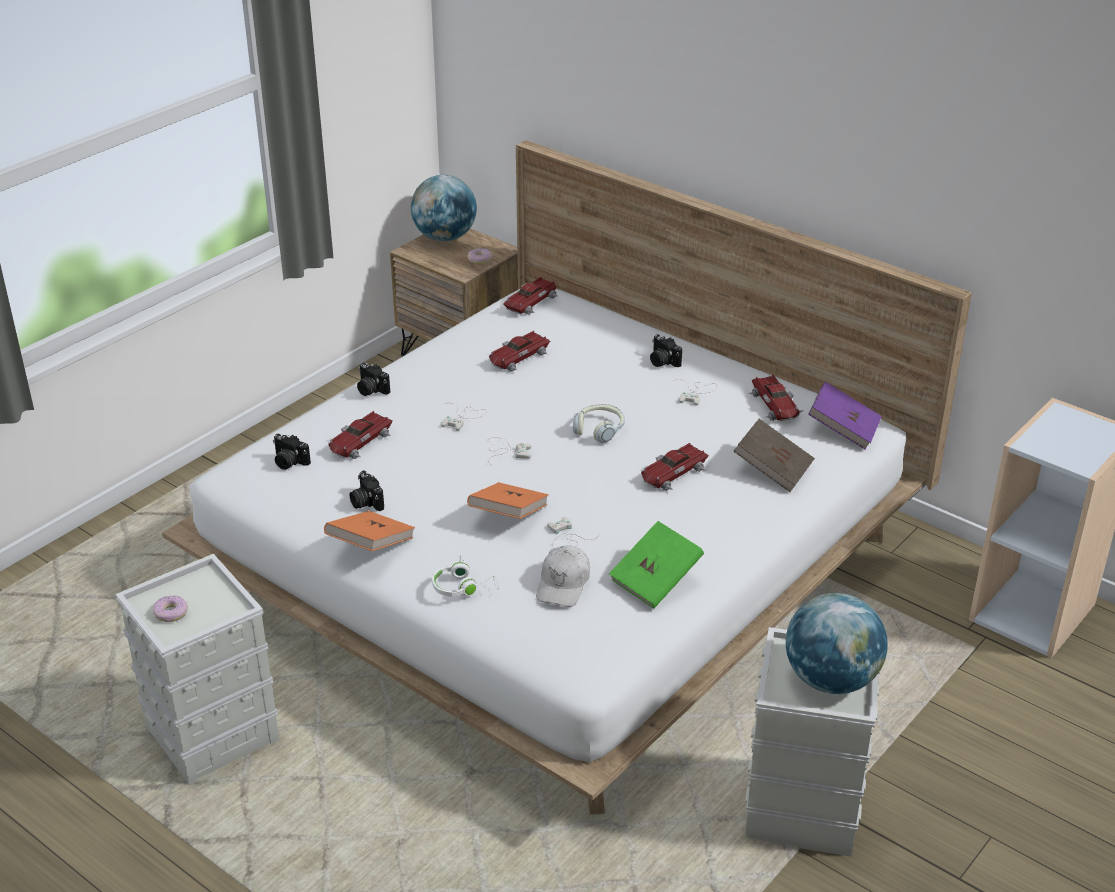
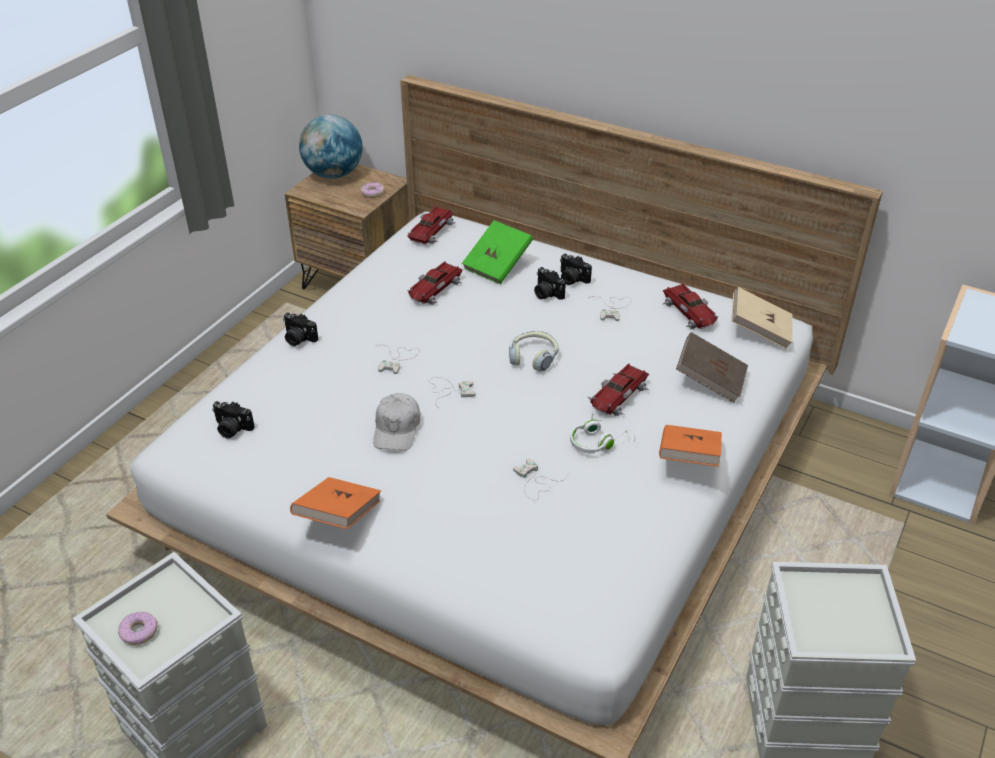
camera: 10 degrees left, 5 degrees up
(360, 442) = (301, 398): toy car -> none
(365, 502) = (321, 465): camera -> camera (546, 293)
(463, 587) = (446, 553): white headphones -> white headphones (598, 442)
(508, 515) = (471, 463): orange book -> orange book (688, 459)
(563, 584) = (547, 535): white cap -> white cap (397, 429)
(655, 580) = (638, 518): green book -> green book (497, 265)
(831, 680) = (852, 614): globe -> none
(843, 430) = (759, 331): purple book -> beige book

